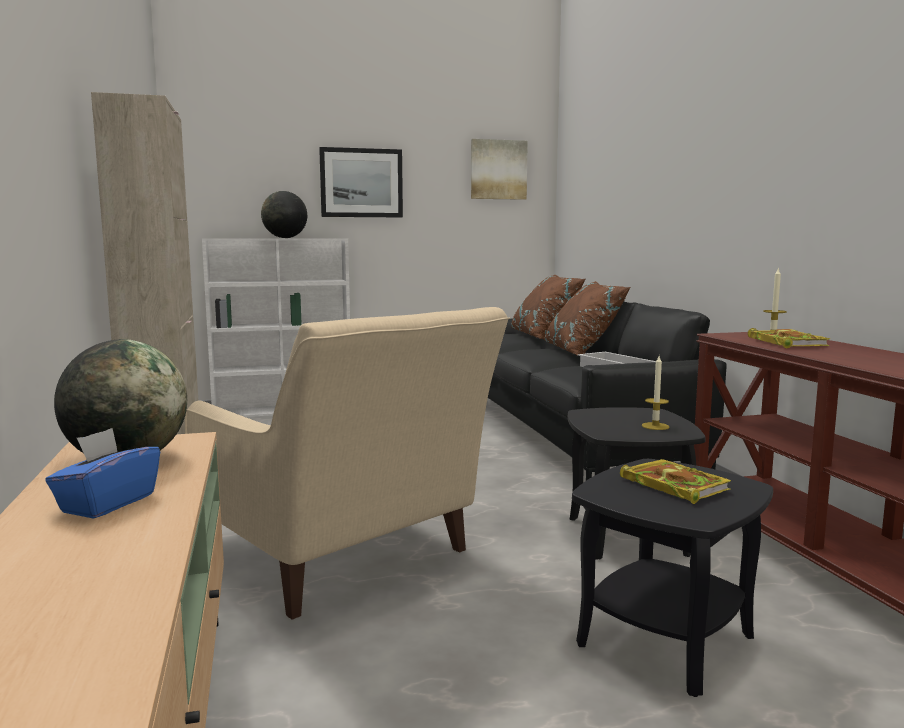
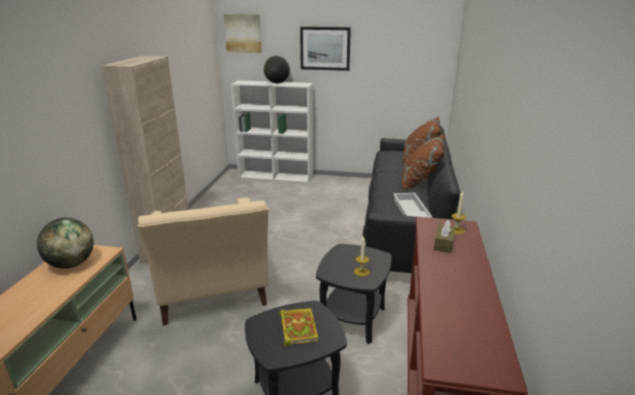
camera: 25 degrees right, 15 degrees up
(107, 503) = (35, 295): blue tissue box -> none
(498, 170) = (415, 39): picture -> picture (243, 33)
(785, 342) = (443, 243): book -> brown tissue box

